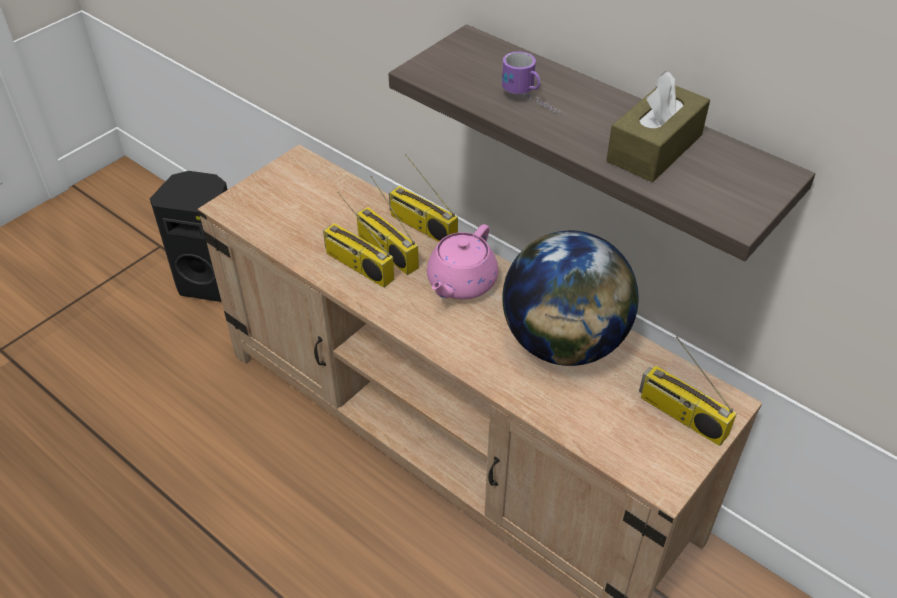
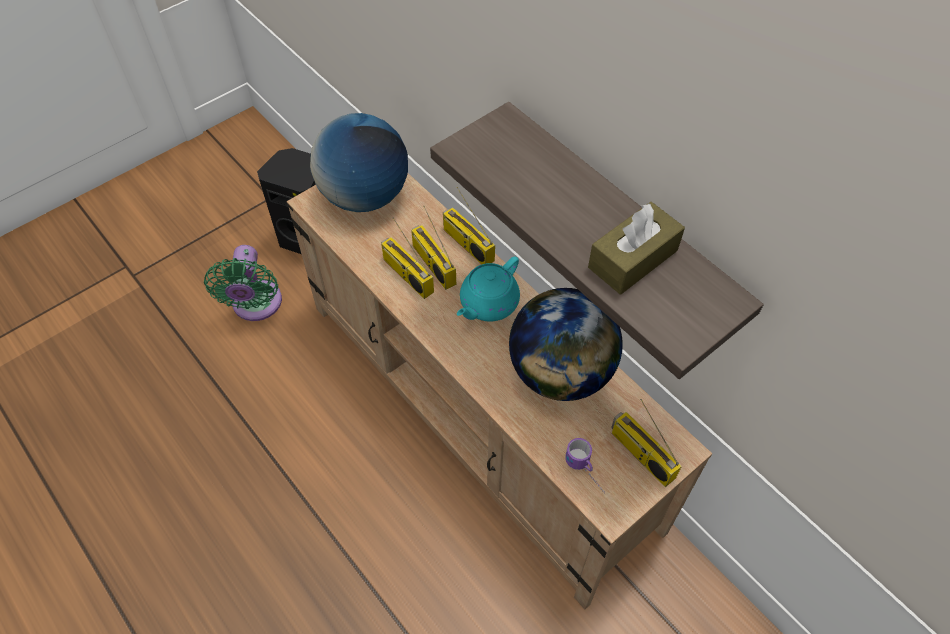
camera: 10 degrees right, 10 degrees up
(160, 362) = (256, 306): none -> green fan
(290, 193) = (364, 196): none -> globe
(461, 283) = (488, 304): pink teapot -> turquoise teapot
(531, 102) = (542, 196): mug -> mug (585, 473)

